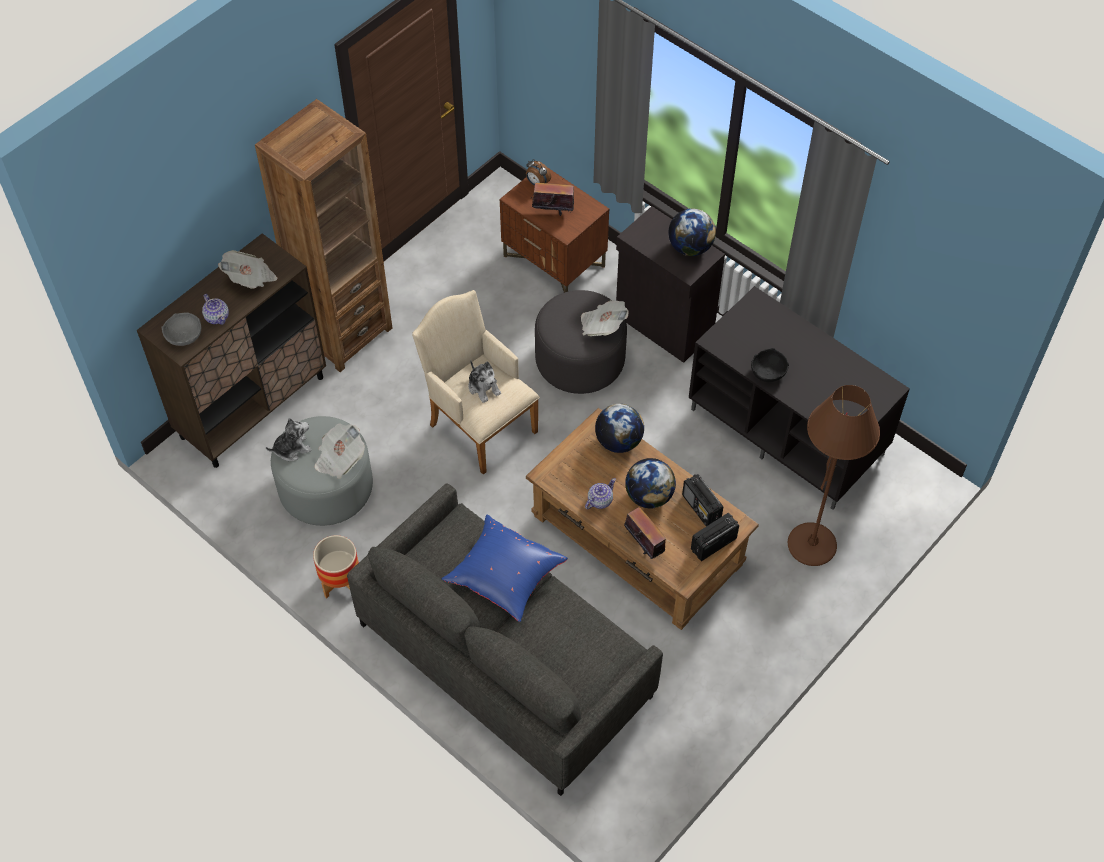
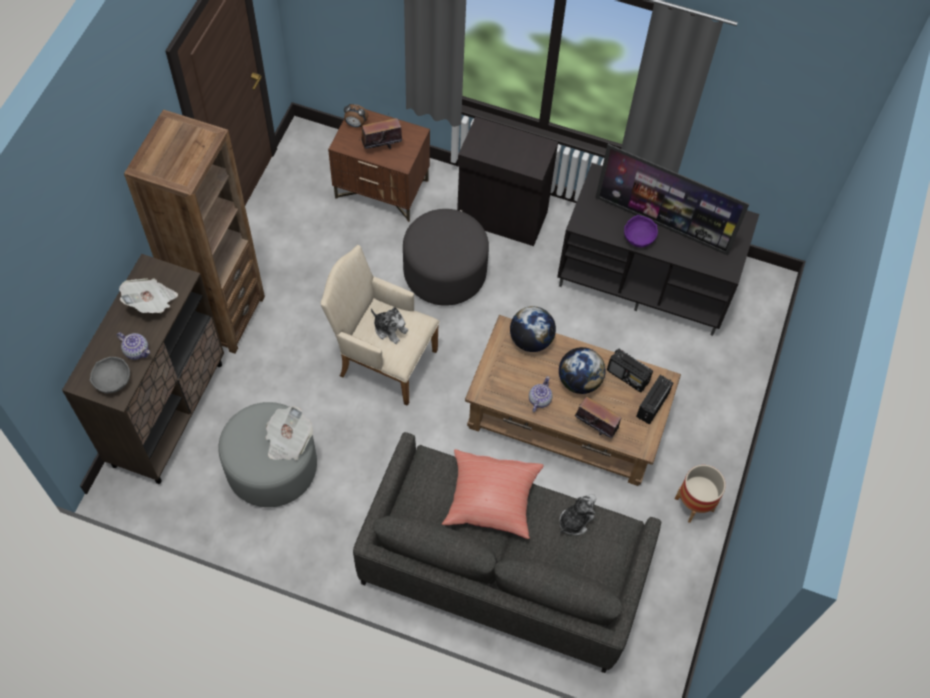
camera: 25 degrees left, 5 degrees up
(292, 448) = (238, 446): plush toy -> plush toy (574, 520)
(341, 583) = (326, 551): planter -> planter (694, 504)
(504, 577) = (491, 500): blue pillow -> red pillow
(602, 326) = (466, 238): newspaper -> none
(690, 247) = (526, 145): globe -> none
(767, 372) = (638, 237): black bowl -> purple bowl
(799, 367) = (662, 224): none -> television
(811, 545) = (709, 372): brown floor lamp -> none

